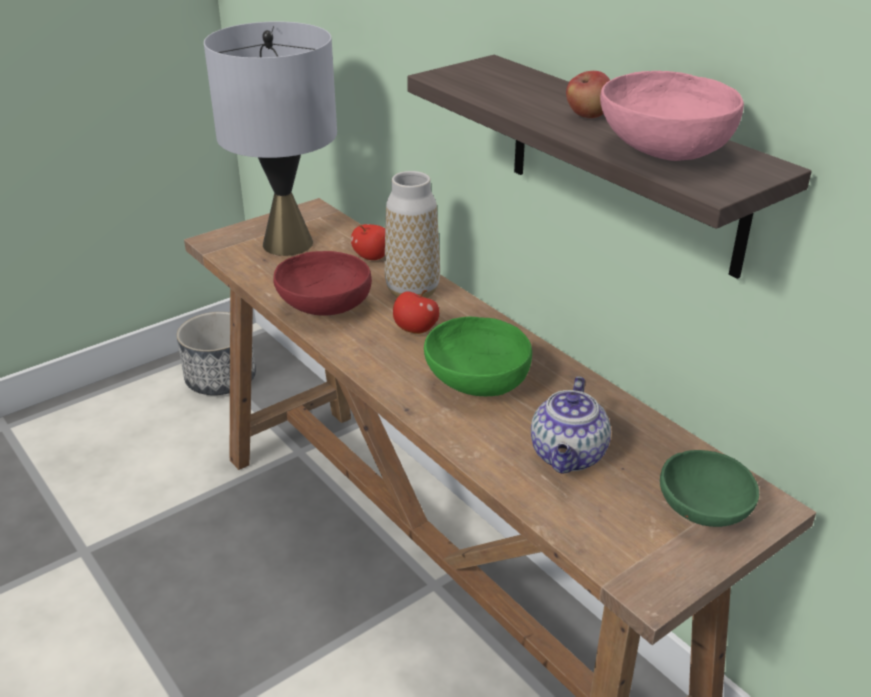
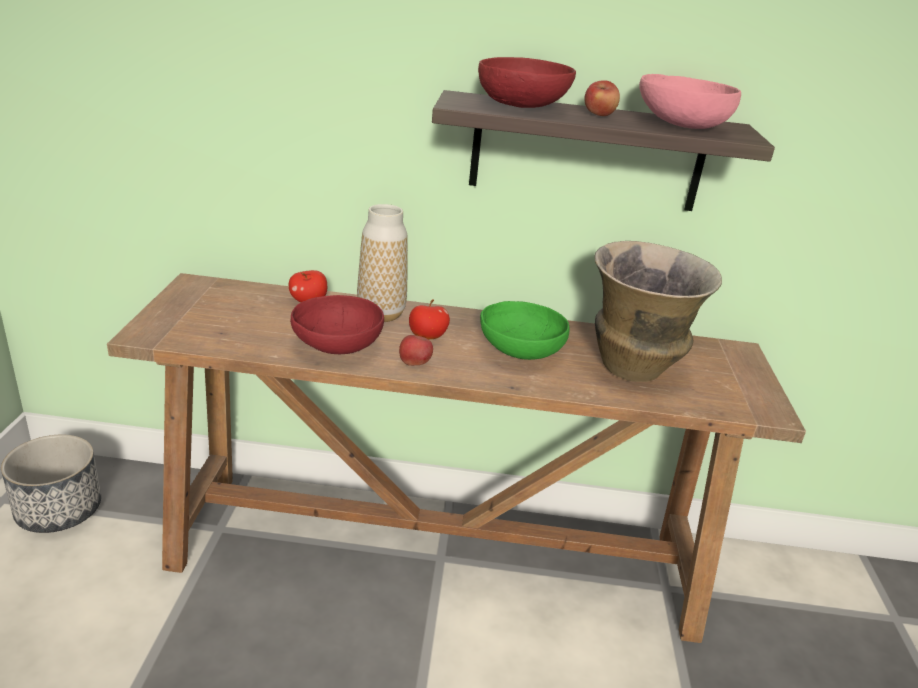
camera: 50 degrees left, 5 degrees down
(288, 243) = (220, 314): grey table lamp -> none
(361, 348) = (414, 363): none -> apple
(514, 90) = (522, 107): none -> red bowl
(568, 456) = (634, 370): teapot -> vase
(703, 513) = (728, 366): green bowl -> none

